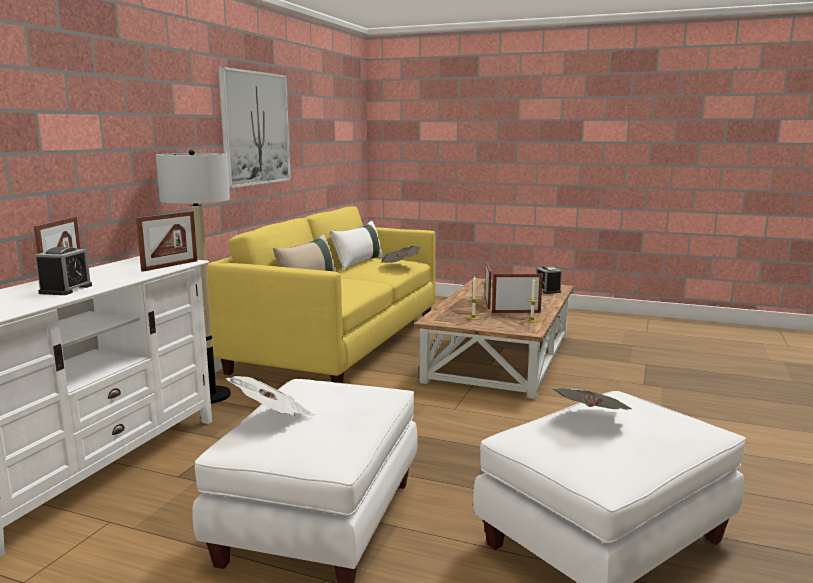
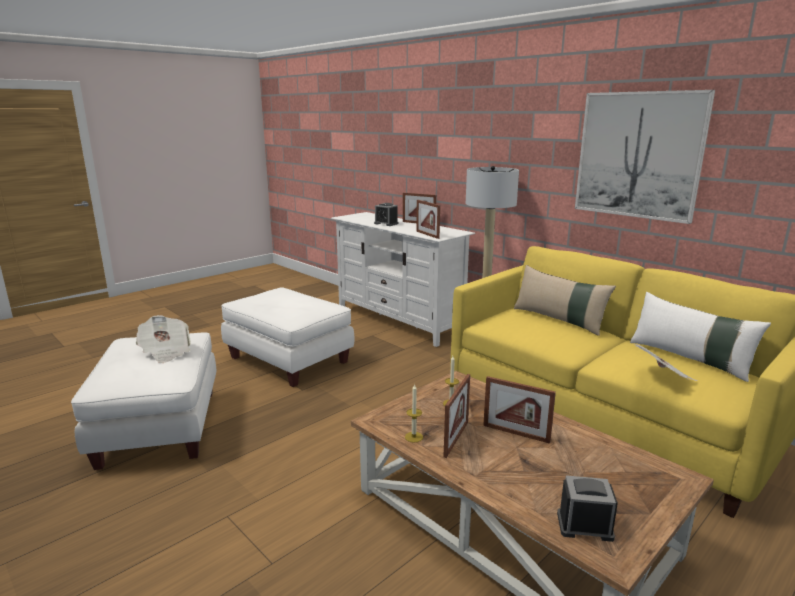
camera: 115 degrees right, 5 degrees up
(272, 417) = (291, 293): newspaper -> none

